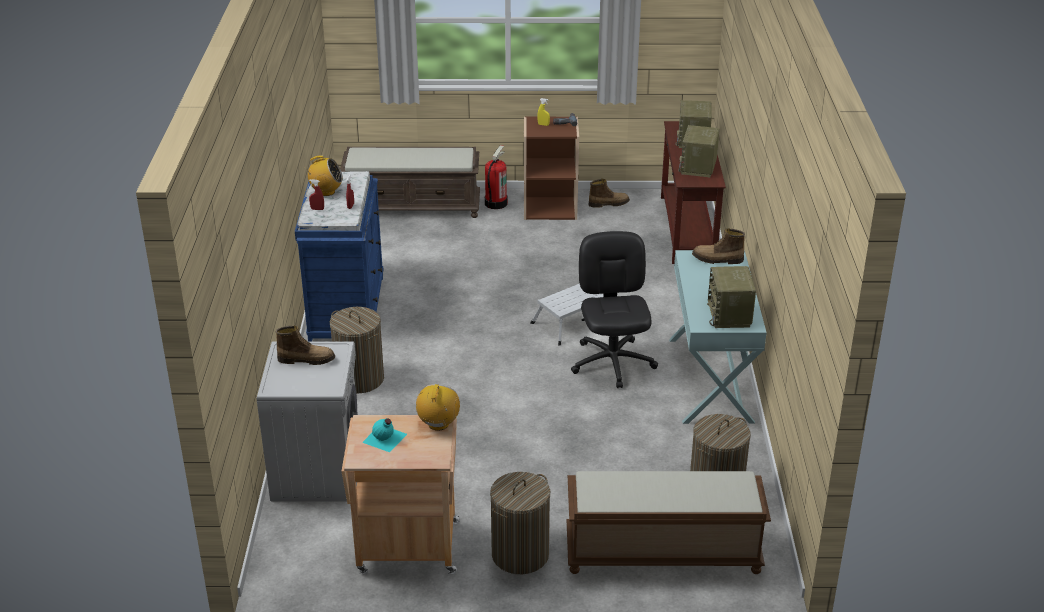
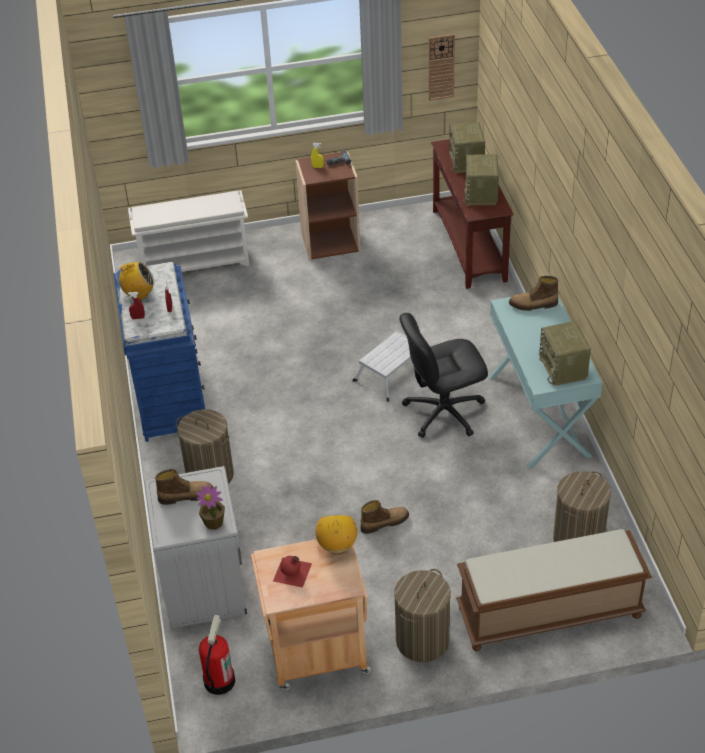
camera: 10 degrees left, 10 degrees up
(324, 385) = (214, 522): none -> potted plant
(385, 438) = (292, 572): turquoise bottle -> red bottle
(413, 207) = (195, 262): brown bench -> white shoe rack
(495, 203) = (275, 244): fire extinguisher -> fire extinguisher (219, 680)
(608, 203) = (385, 227): boot -> boot (384, 522)
(612, 362) = (443, 412): black office chair -> black office chair turned 90 degrees counterclockwise
(681, 45) = (441, 67): none -> wall clock

